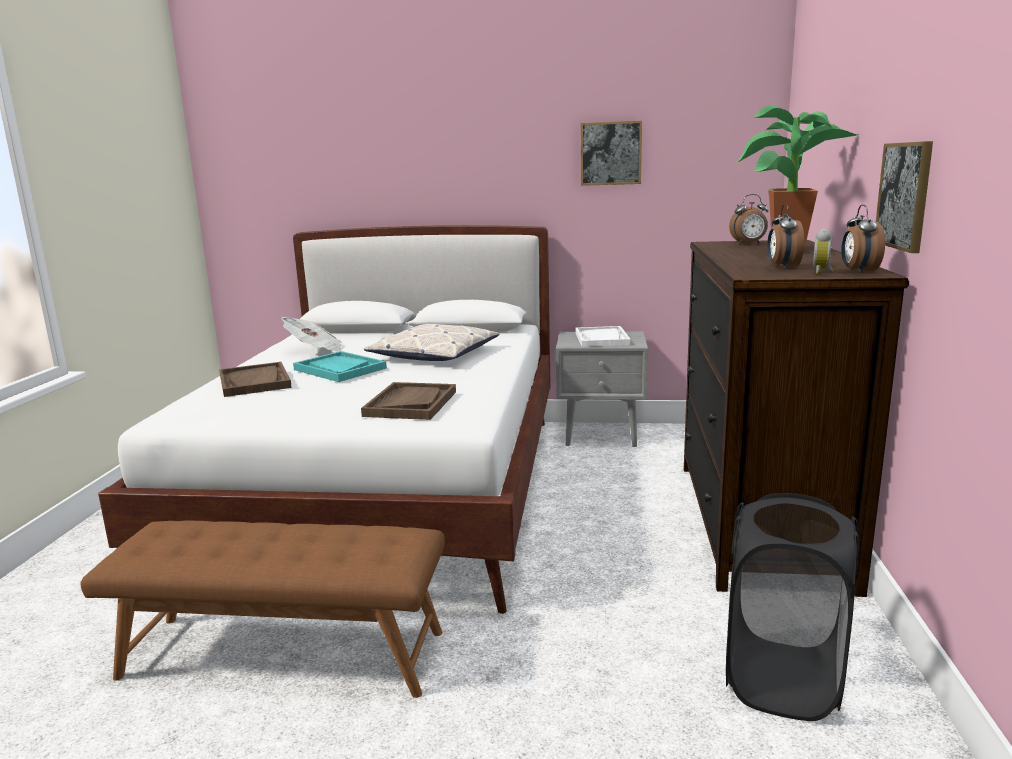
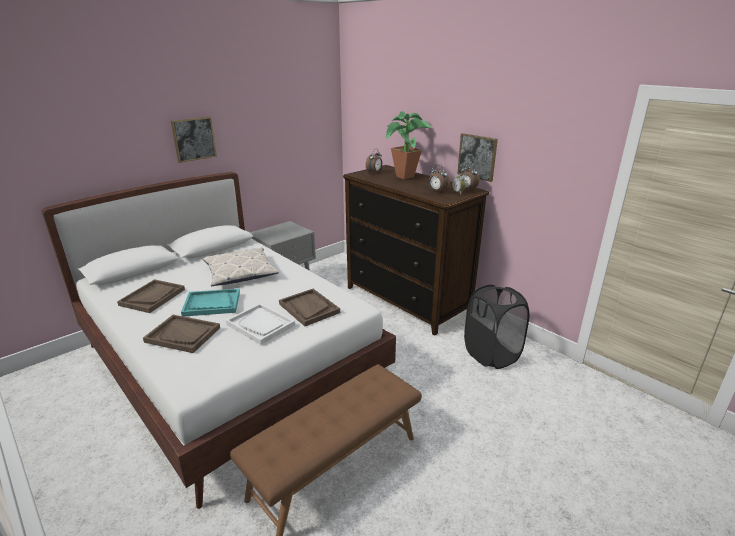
camera: 50 degrees left, 10 degrees up
(315, 350) = (152, 297): newspaper -> brown tray
(602, 339) = (281, 232): white tray -> white tray (260, 325)
(610, 153) = (263, 121): picture -> picture (194, 139)

